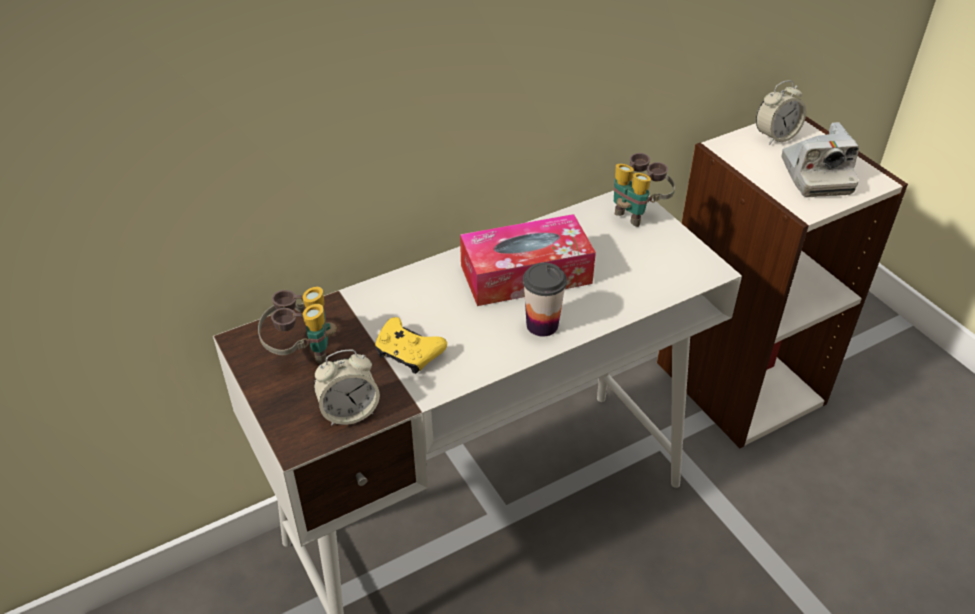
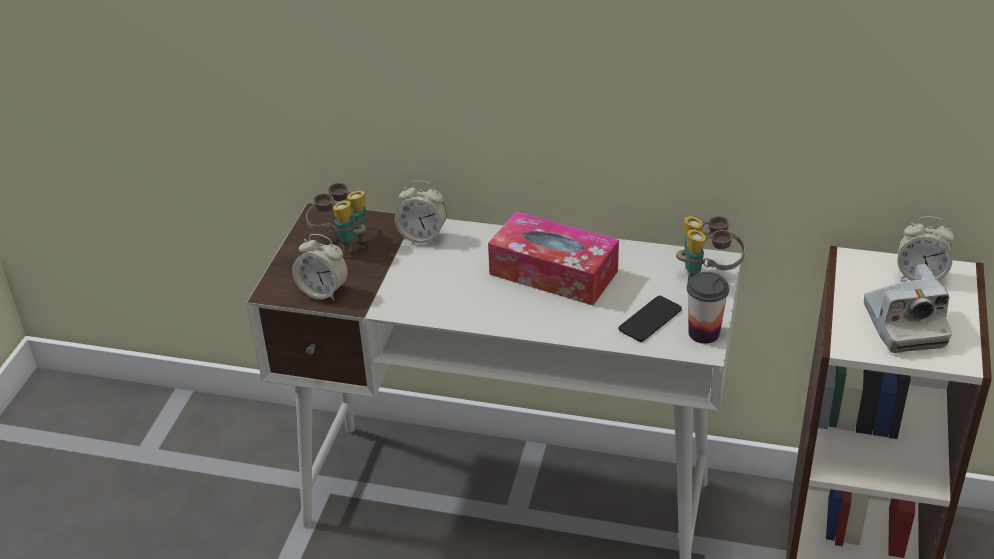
camera: 45 degrees right, 5 degrees down
(373, 306) = (422, 236): none -> alarm clock
(408, 353) = (403, 278): yellow game controller -> none
(542, 325) = (515, 311): cup -> cup (704, 333)
(647, 270) = (650, 319): none -> phone
(815, 176) = (903, 325): camera -> camera turned 45 degrees counterclockwise

